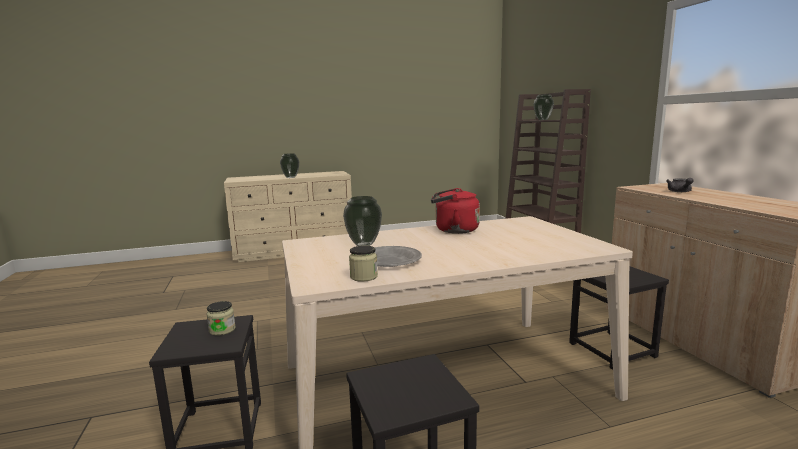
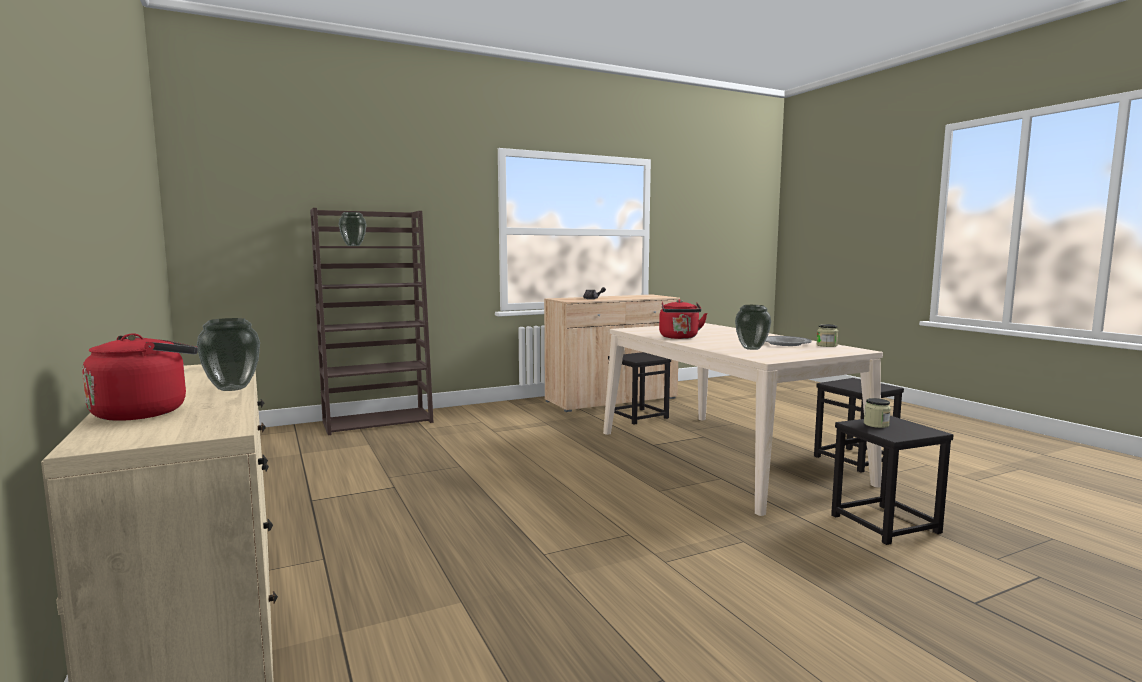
camera: 100 degrees left, 5 degrees down
(265, 176) = (146, 412): none -> red kettle

